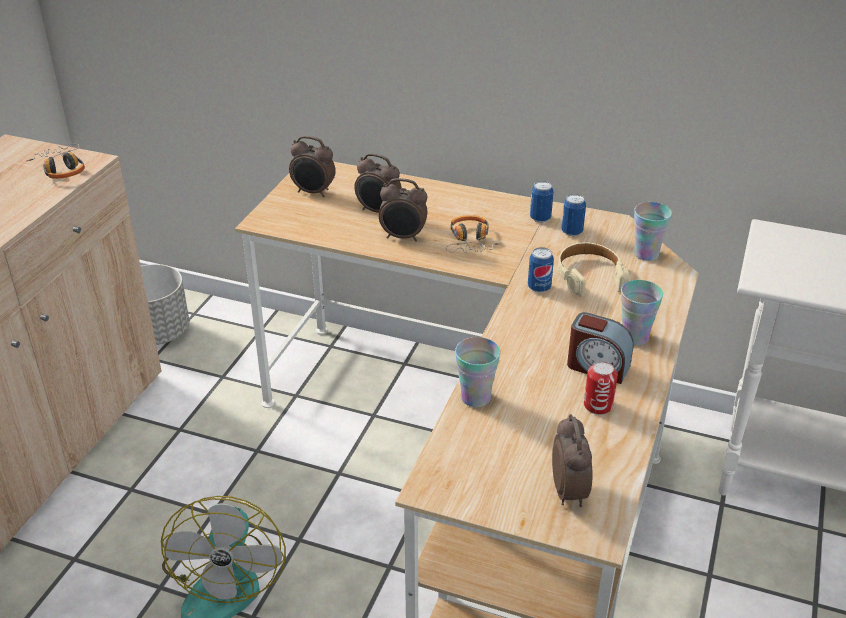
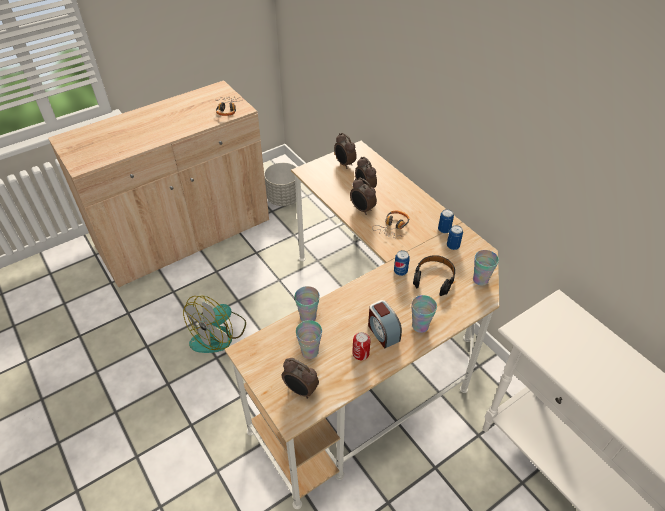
camera: 35 degrees right, 10 degrees up
(527, 438) = (309, 351): none -> cup
(569, 491) = (300, 390): alarm clock -> alarm clock turned 90 degrees clockwise
(589, 276) = (434, 278): beige headphones -> black headphones

